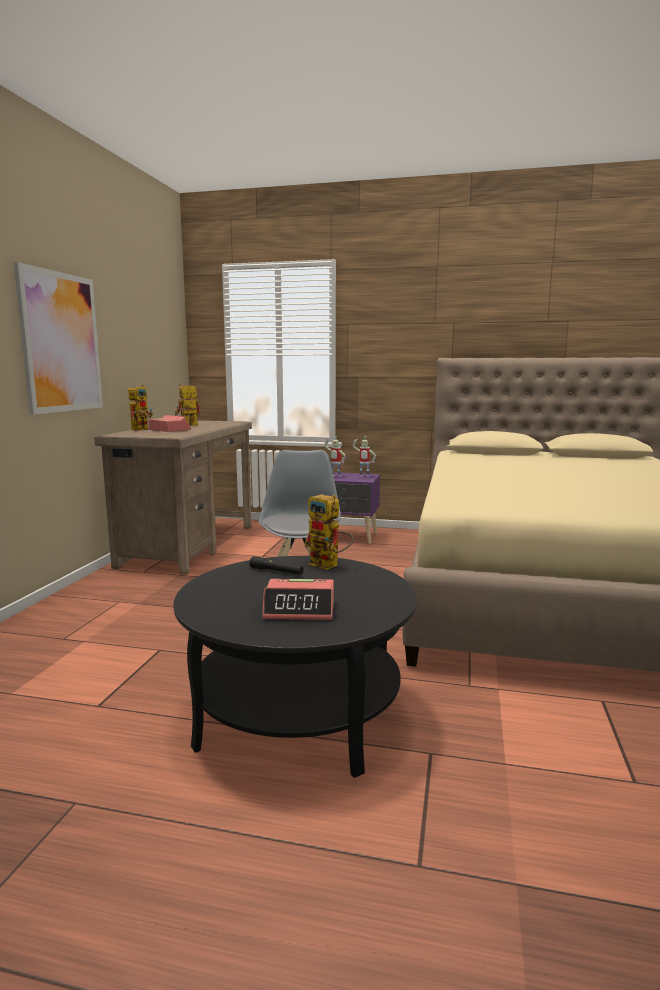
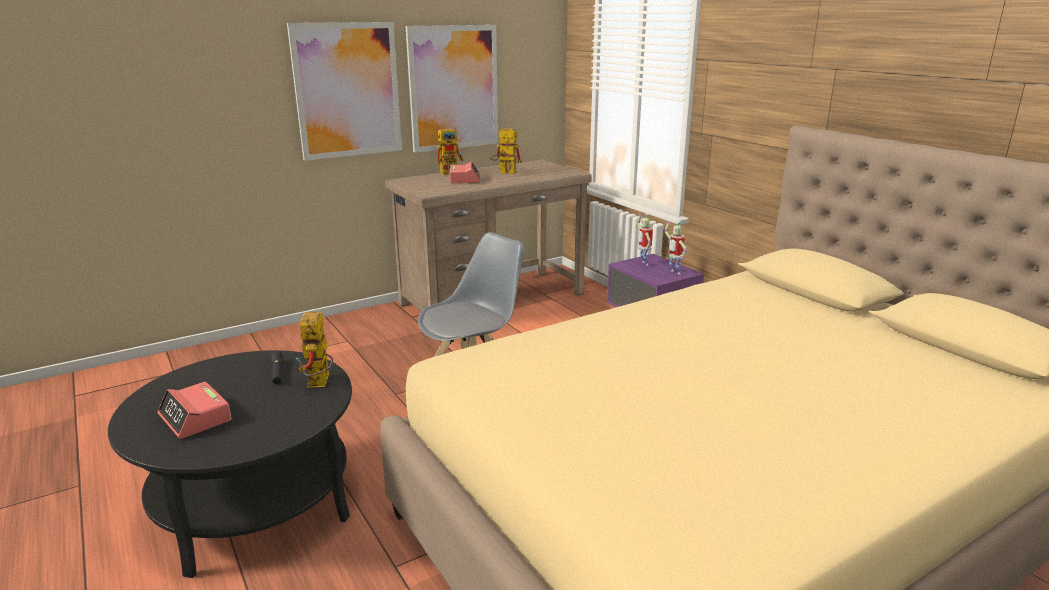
camera: 45 degrees right, 10 degrees up
(129, 350) = (453, 88): none -> picture

